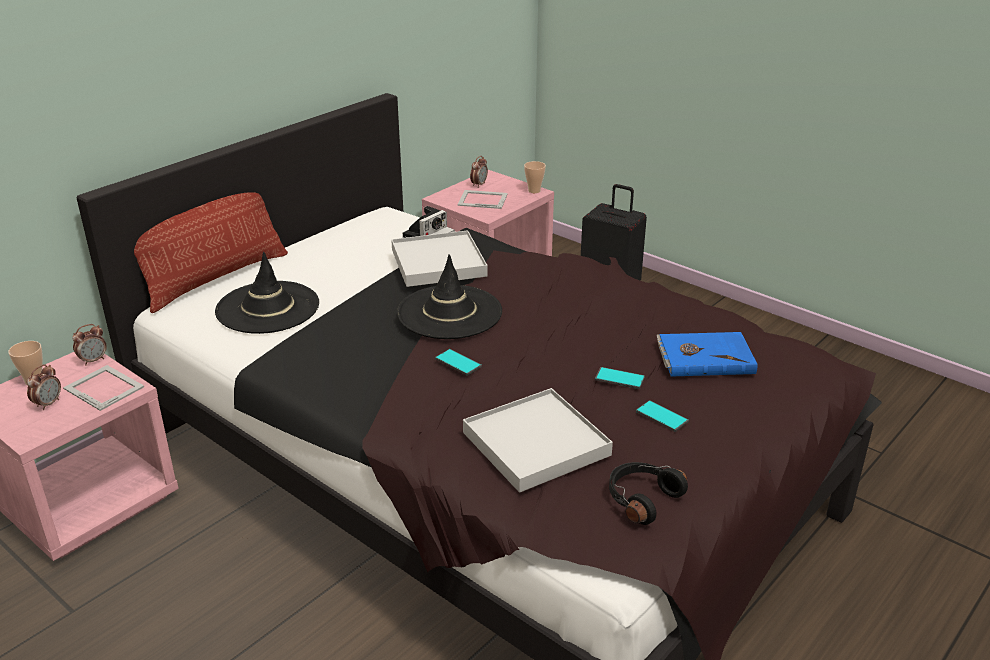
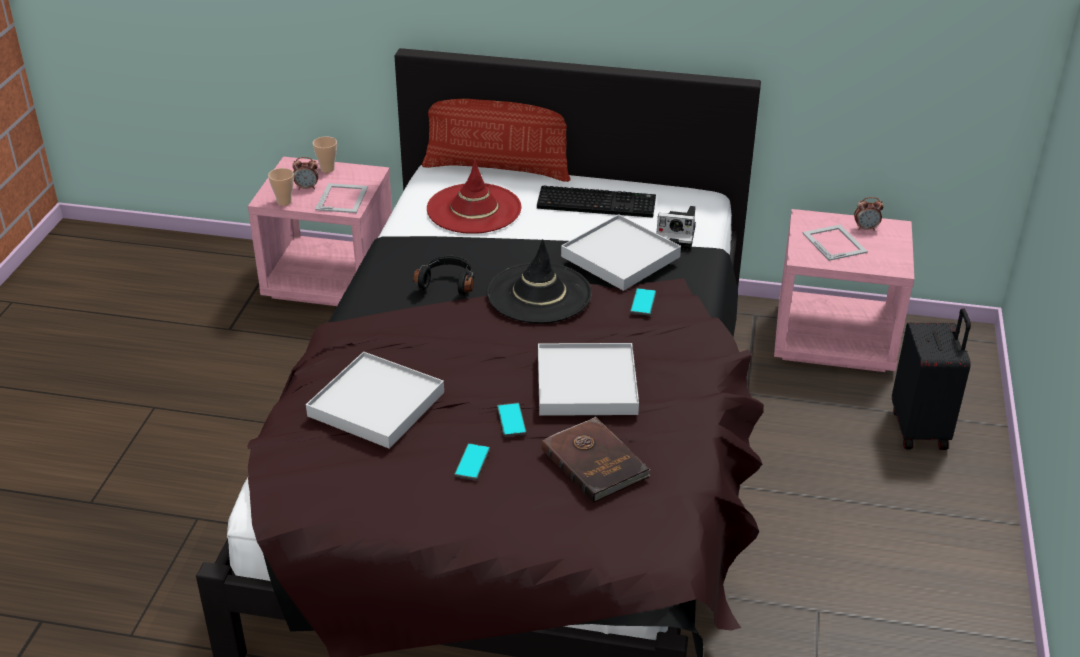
camera: 60 degrees right, 5 degrees up
(93, 360) = (370, 178): alarm clock -> none
(267, 308) = (474, 209): black hat -> red hat
(338, 252) = (597, 203): none -> keyboard
(458, 363) = (461, 326): phone -> phone (643, 302)
(534, 191) = (897, 266): cup -> cup (284, 202)
(601, 329) = (587, 384): none -> white tray
(641, 499) = (345, 483): black headphones -> black headphones (448, 282)
(704, 357) = (595, 462): blue book -> brown book

